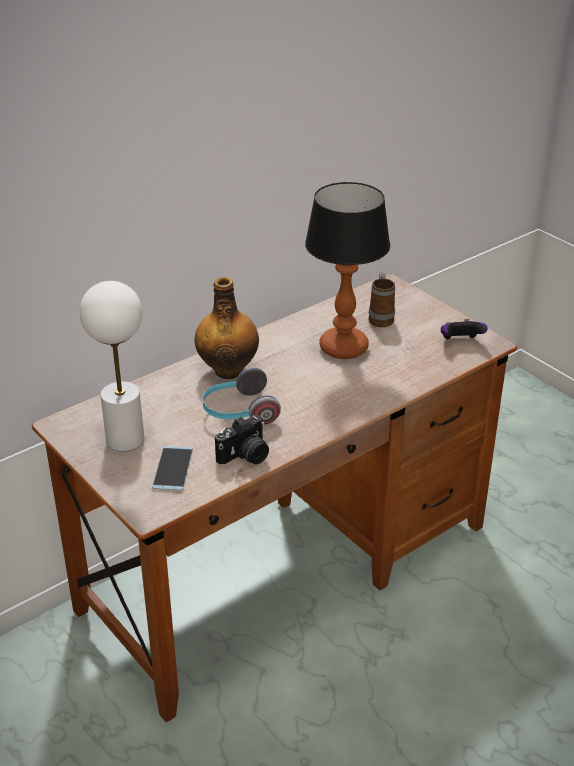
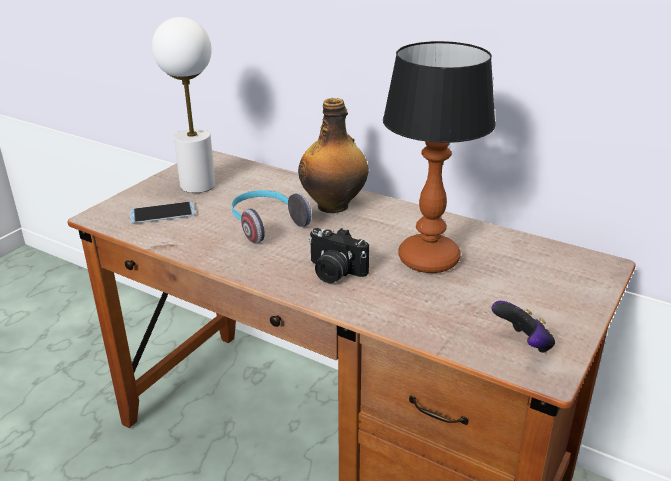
camera: 70 degrees right, 5 degrees down
(245, 456) = (194, 242): camera -> camera (334, 272)
(381, 318) = (518, 272): mug -> none

